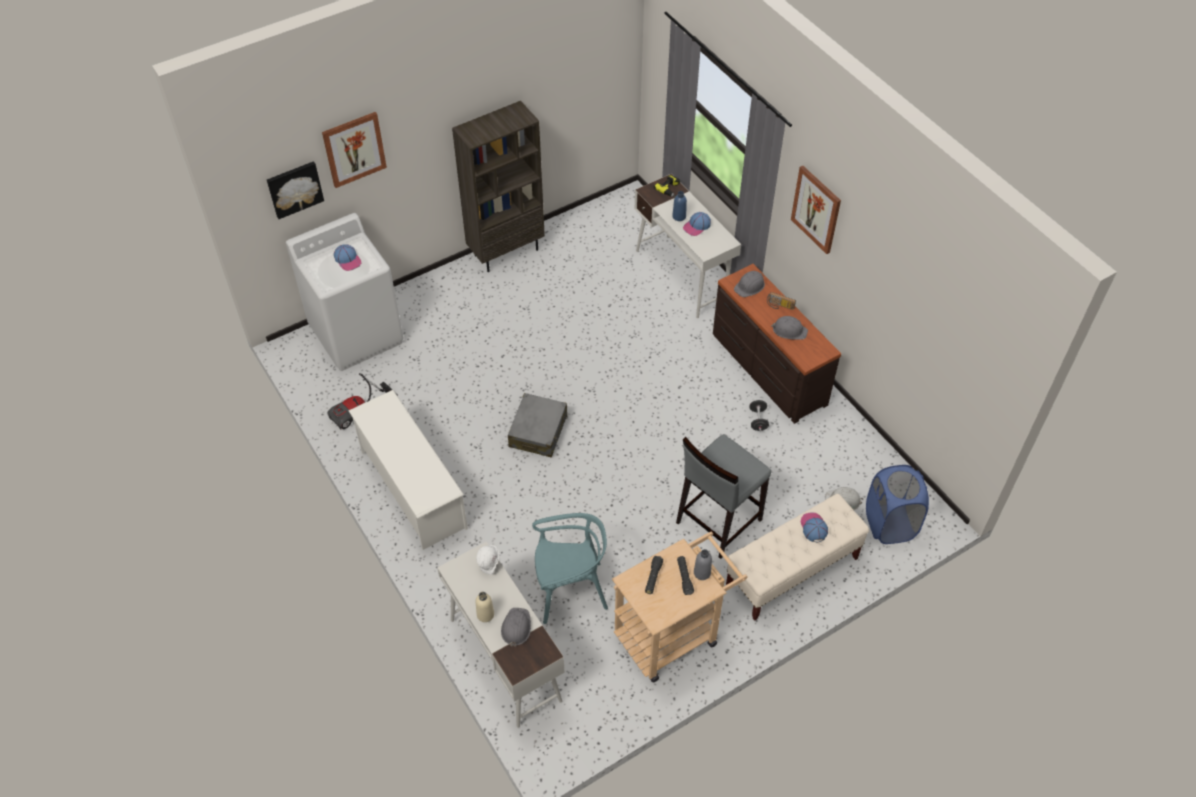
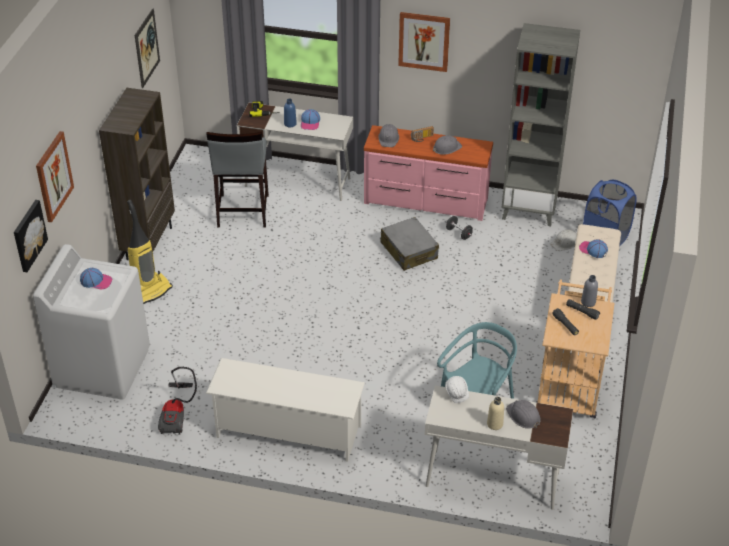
camera: 45 degrees left, 10 degrees down
(460, 294) = (150, 290): none -> vacuum cleaner
(538, 431) = (327, 335): grey suitcase -> grey suitcase (409, 251)
(577, 72) = (147, 48): none -> picture
(717, 521) = (511, 304): grey stool -> grey stool (242, 211)
(767, 369) = (425, 201): brown dresser -> pink dresser
(852, 444) = (529, 210): none -> grey bookcase

